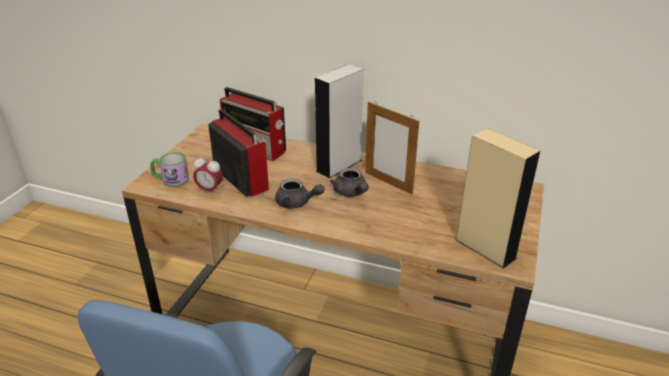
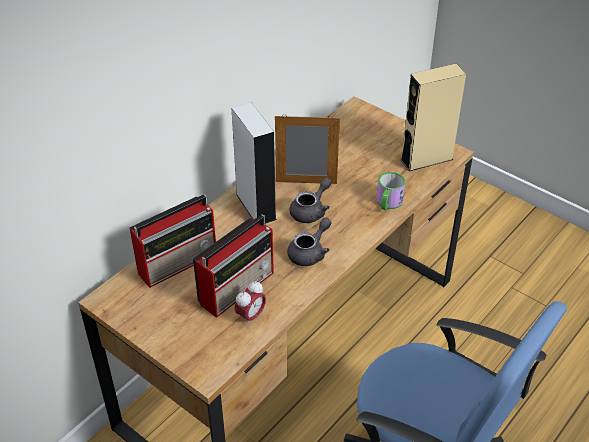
camera: 70 degrees left, 10 degrees up
(171, 180) = (209, 348): mug -> mug (388, 203)
(240, 177) = (238, 287): radio -> radio turned 150 degrees clockwise
(351, 193) = (311, 211): grey teapot -> grey teapot turned 45 degrees counterclockwise
(388, 183) = (306, 182): picture frame -> picture frame turned 150 degrees counterclockwise

